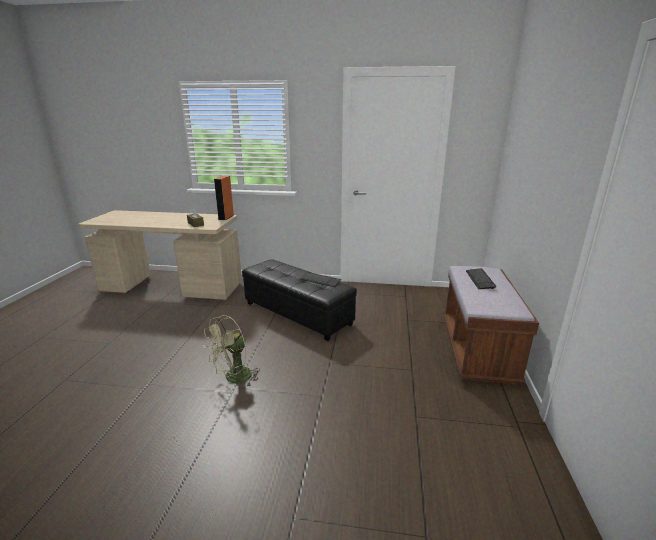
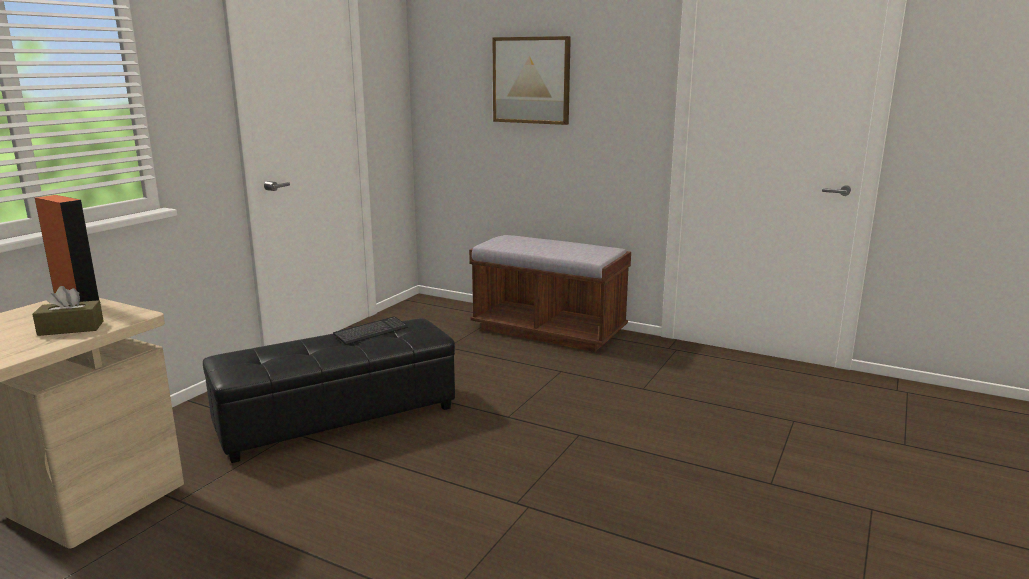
camera: 70 degrees left, 5 degrees down
(234, 379) = (492, 501): green fan -> none
(480, 279) = (531, 244): keyboard -> none
(539, 148) = (531, 80): none -> picture

